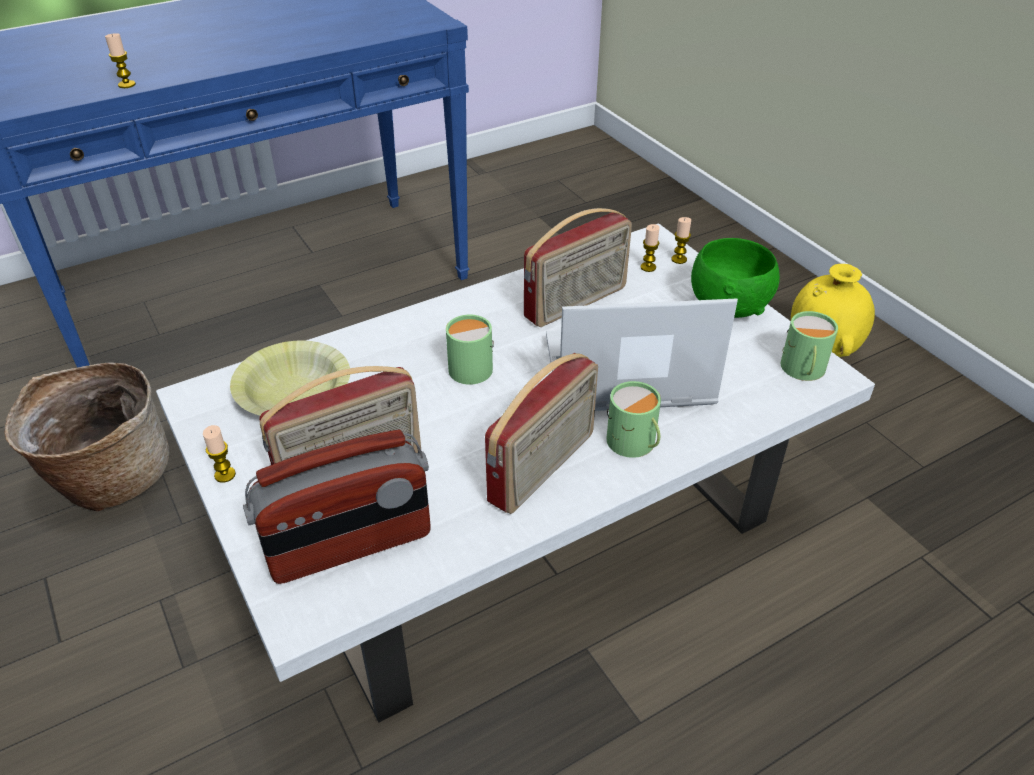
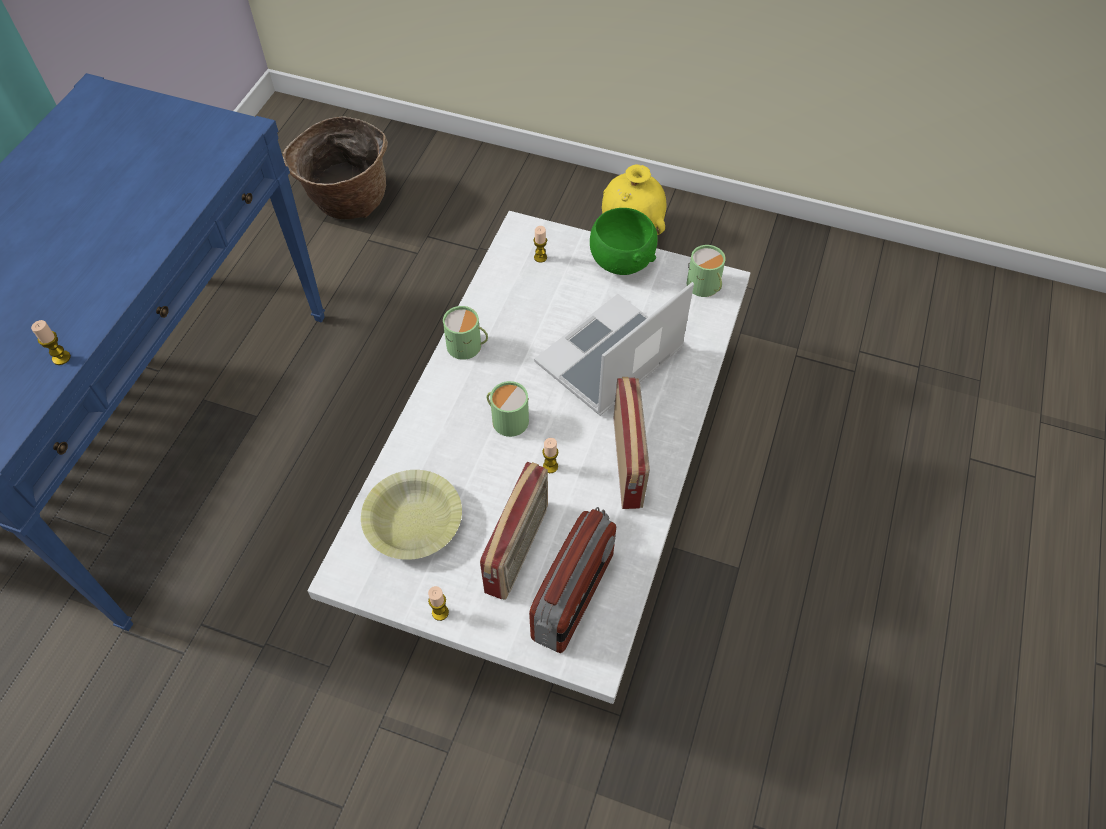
camera: 40 degrees left, 15 degrees up
(109, 477) = (226, 677): basket -> basket (346, 201)
(577, 303) = (524, 319): radio -> none
(634, 443) = (661, 408): green mug -> green mug (468, 346)
(679, 259) = (554, 237): candle -> candle (550, 466)

